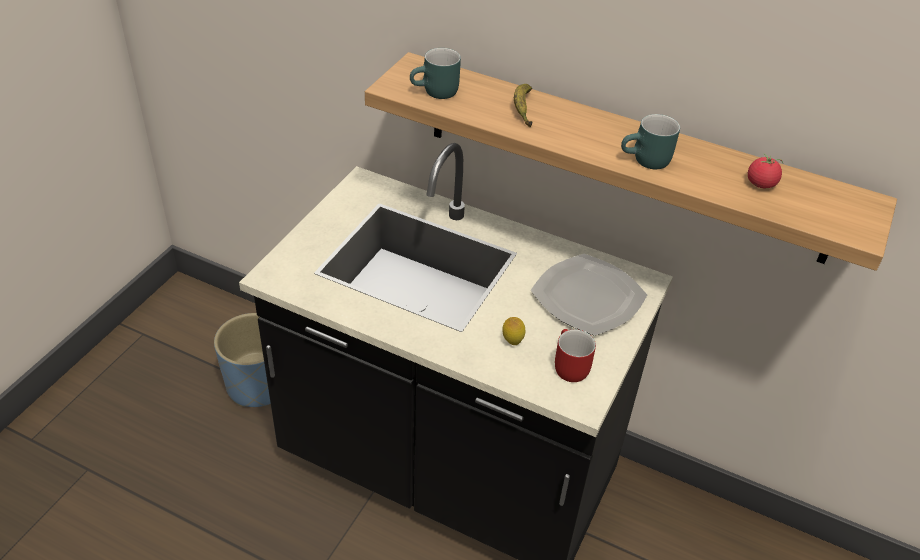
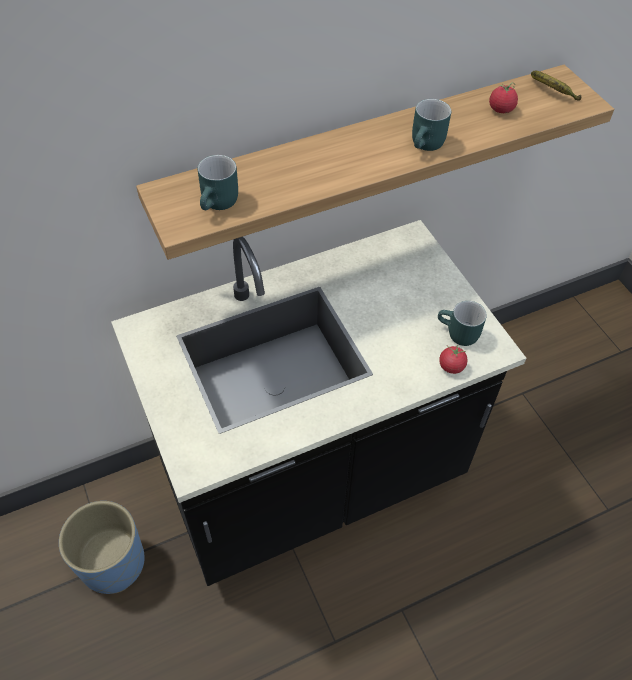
camera: 50 degrees left, 10 degrees up
(512, 341) = (408, 350): lemon -> none
(522, 109) = (297, 168): banana -> banana (551, 92)
(526, 379) = (451, 366): none -> tomato
(567, 366) = (457, 335): red mug -> turquoise mug
(589, 297) = (402, 277): plate -> none

